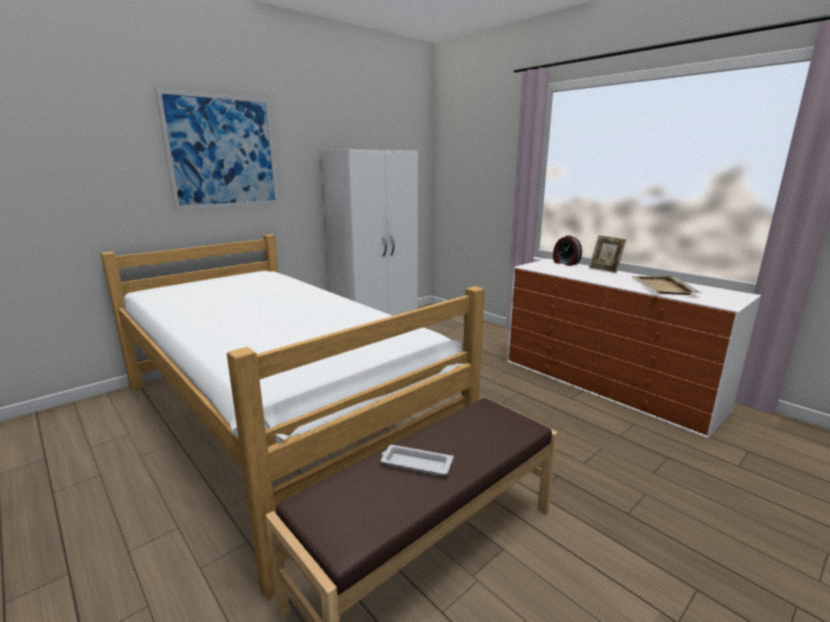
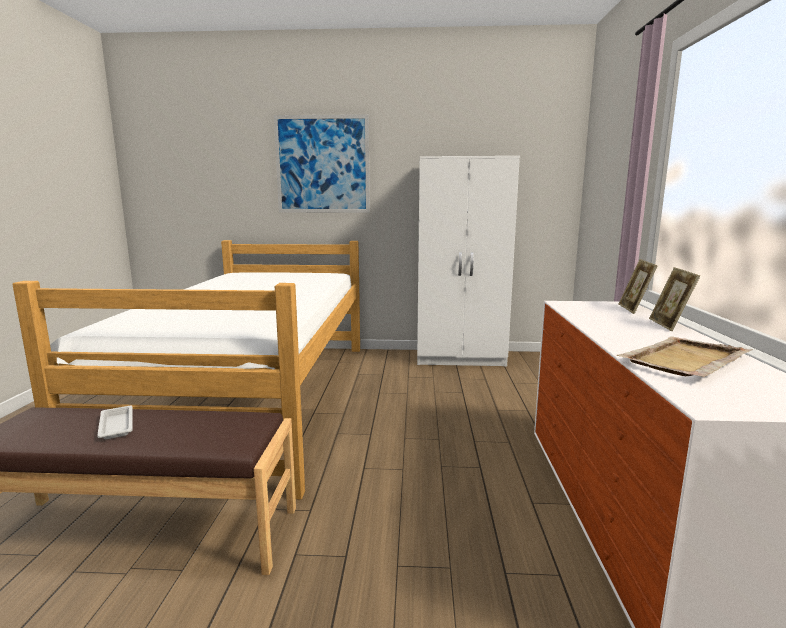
camera: 45 degrees right, 5 degrees down
(565, 263) = (634, 309): alarm clock -> picture frame

